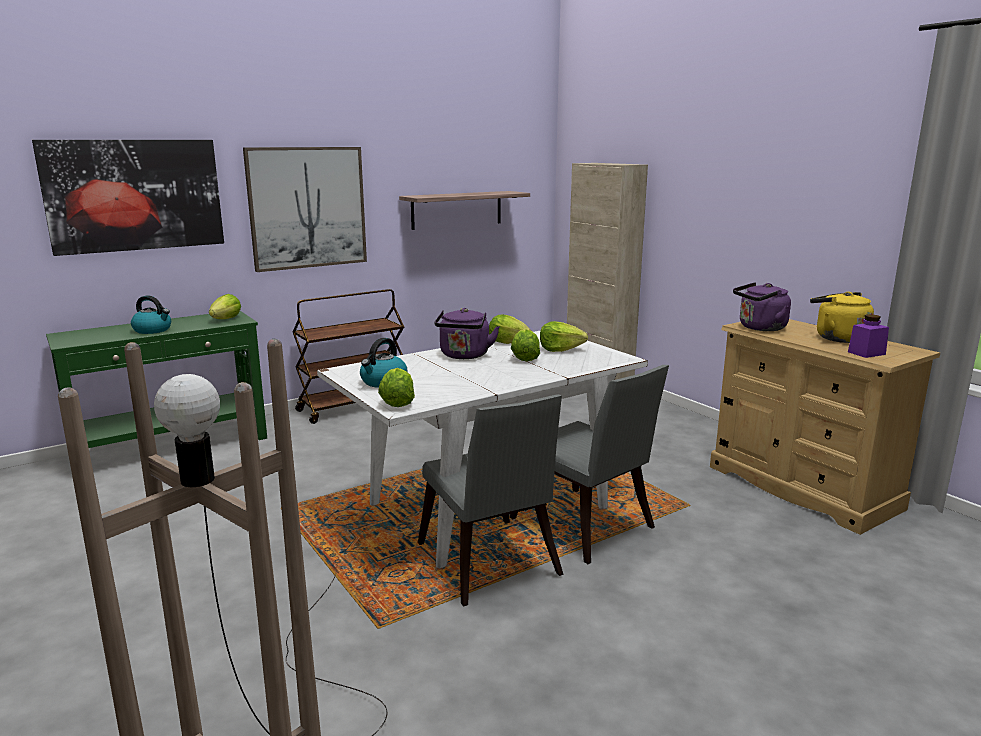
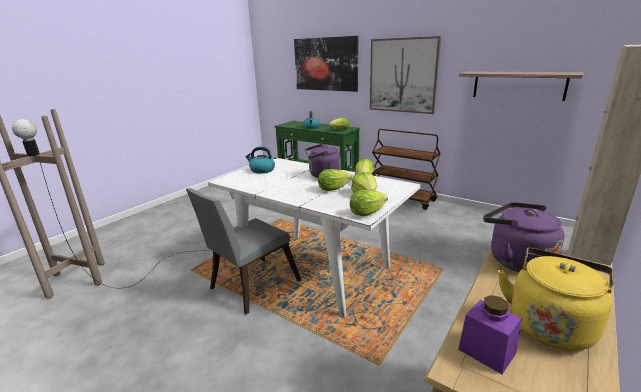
camera: 70 degrees right, 5 degrees up
(397, 402) = (231, 178): lettuce -> lettuce (366, 213)
(586, 528) = (309, 314): grey chair -> none

